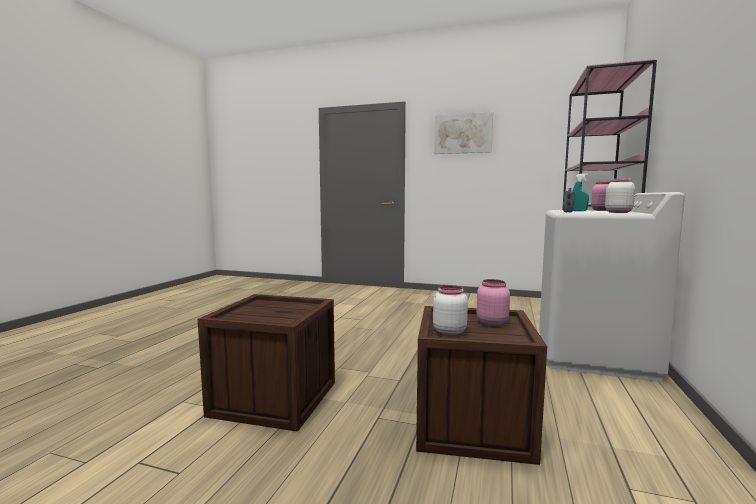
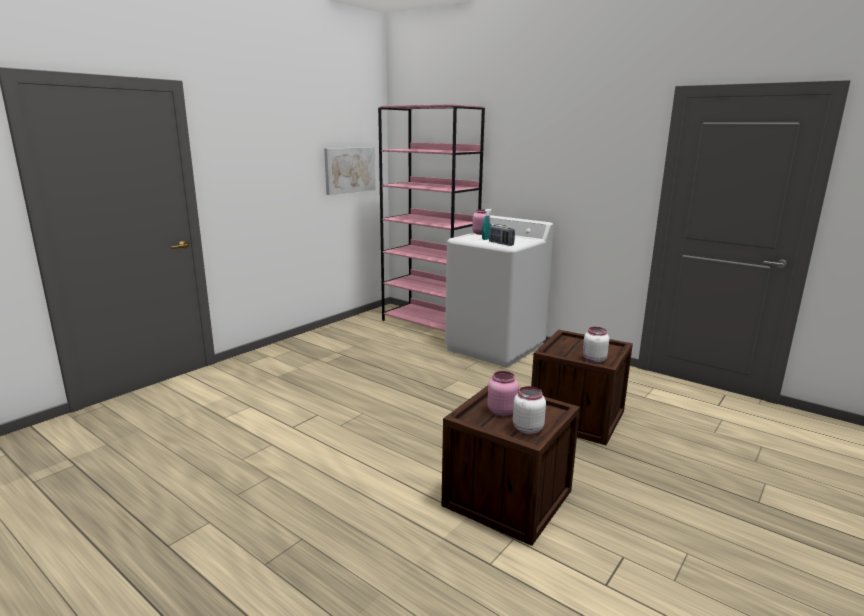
camera: 70 degrees left, 10 degrees up
(463, 133) = (264, 137): picture -> picture (349, 170)
(492, 322) = (576, 344): pink jar -> pink jar (500, 411)
(617, 212) = (520, 239): white jar -> white jar (526, 429)

